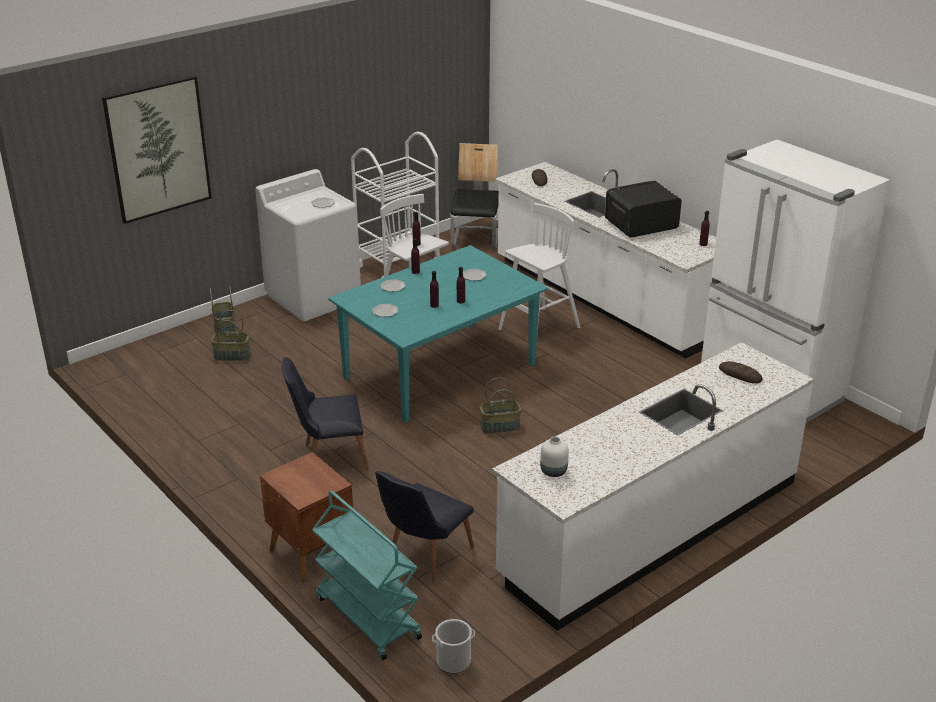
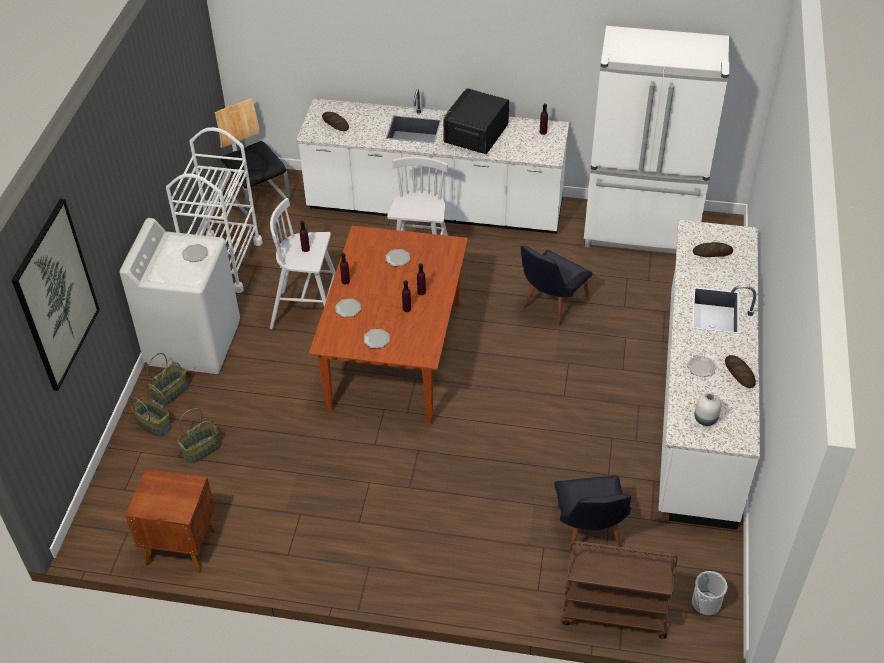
camera: 40 degrees left, 15 degrees up
(310, 553) = (509, 591): brown nightstand -> brown nightstand (180, 546)
(328, 456) = (413, 496): black chair -> black chair (550, 307)
(367, 617) = (613, 613): turquoise cart -> brown cart
(440, 371) = (396, 356): turquoise dining table -> brown dining table
(500, 426) = (503, 381): basket -> basket (171, 392)
(605, 438) = (701, 367): none -> plate
(634, 459) = (739, 373): none -> bread

